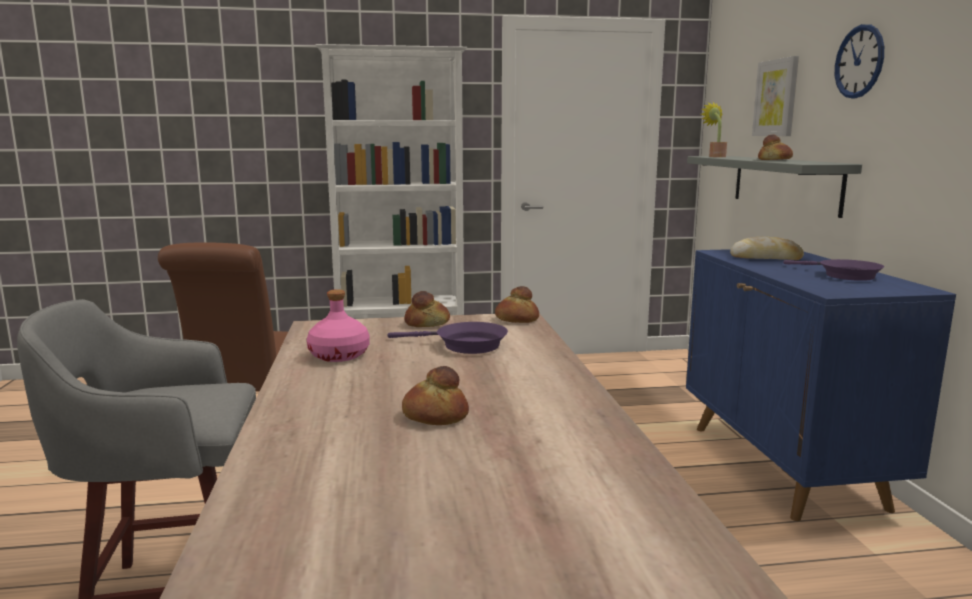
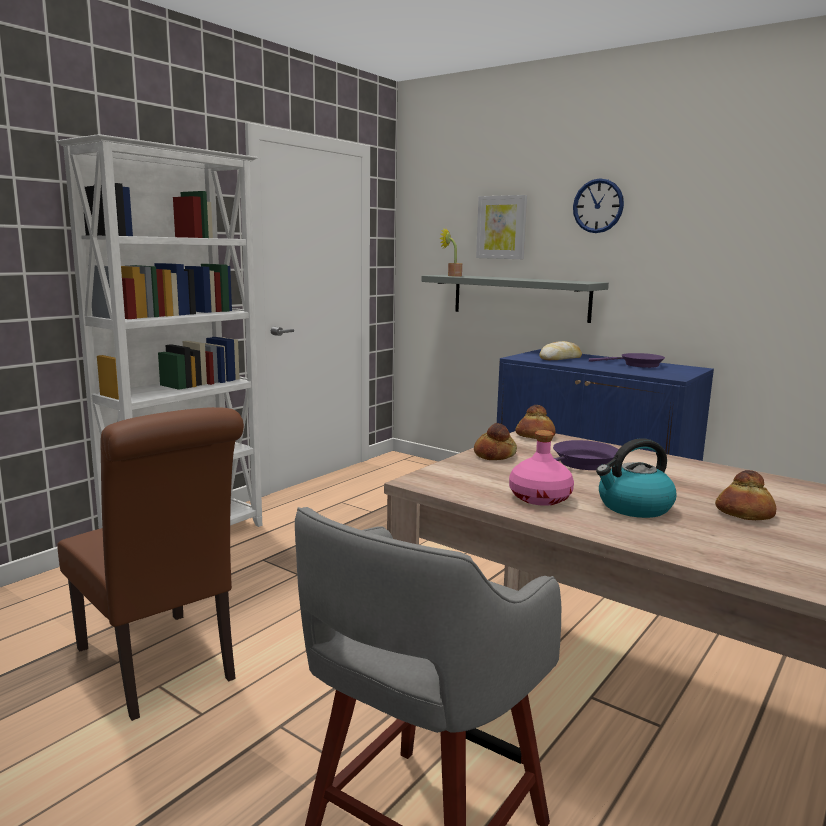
camera: 45 degrees left, 0 degrees up
(372, 381) = (634, 507): none -> kettle
(774, 160) = (531, 279): bread -> none

